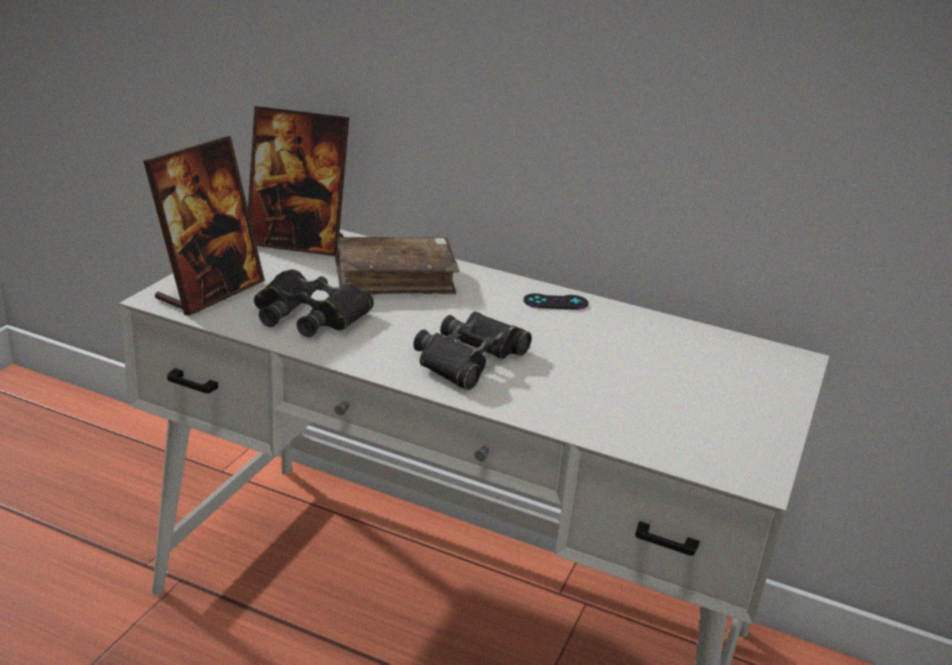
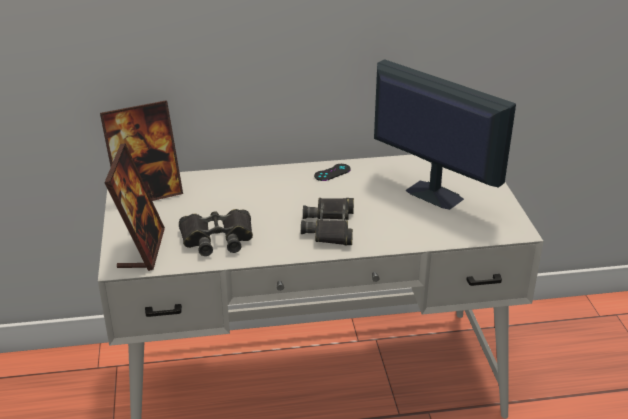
camera: 30 degrees left, 5 degrees up
(394, 279) = (233, 194): brown book -> none
(672, 379) = (433, 194): none -> monitor

